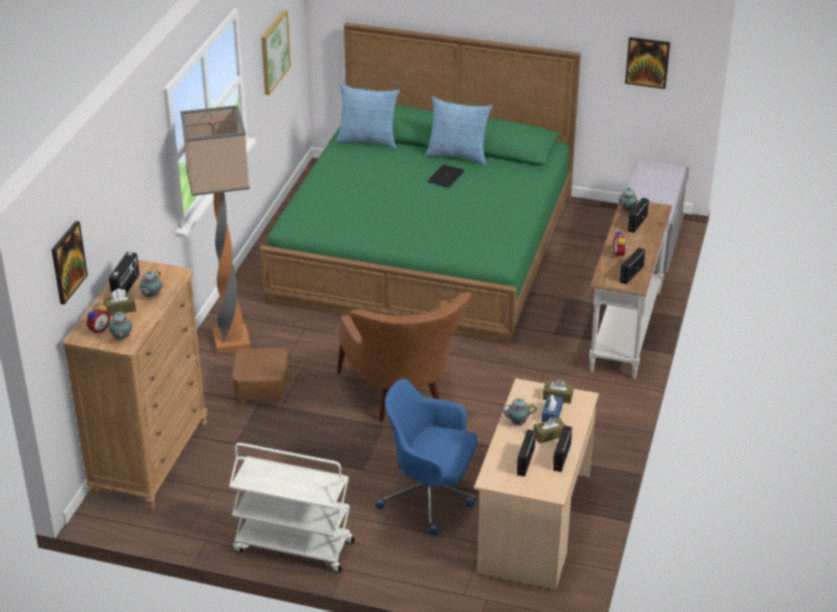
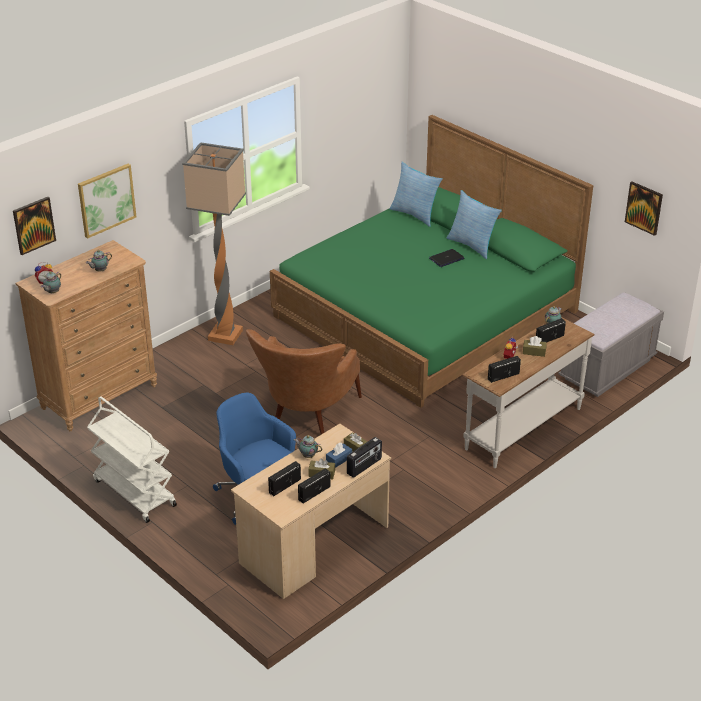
camera: 30 degrees right, 0 degrees up
(120, 309) = (72, 273): brown tissue box -> brown tissue box (534, 352)
(126, 287) = (91, 259): radio -> radio (364, 466)
(262, 391) = (213, 377): brown ottoman -> none
(274, 52) = (353, 122): picture -> picture (106, 200)

